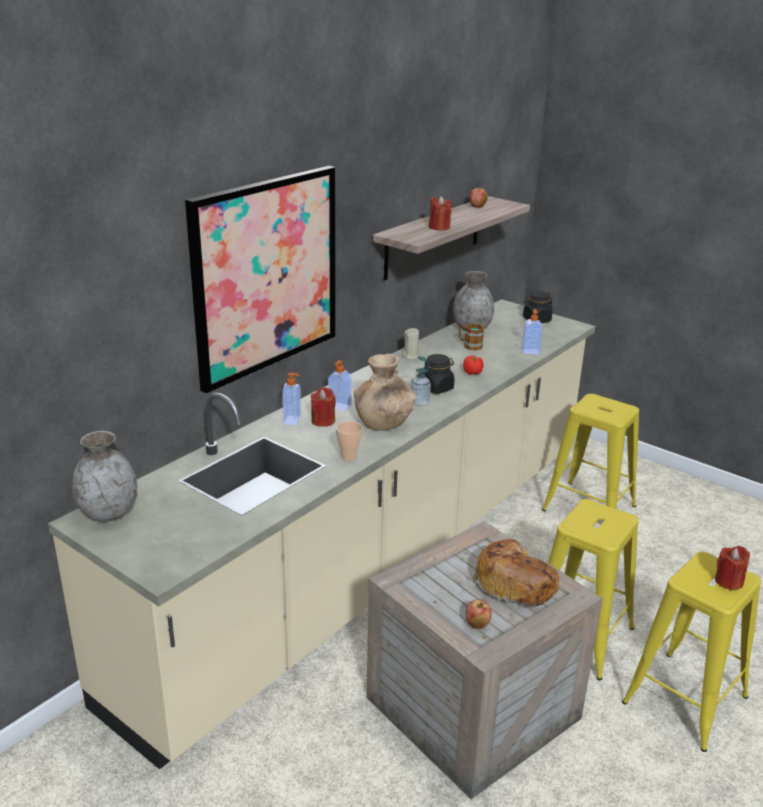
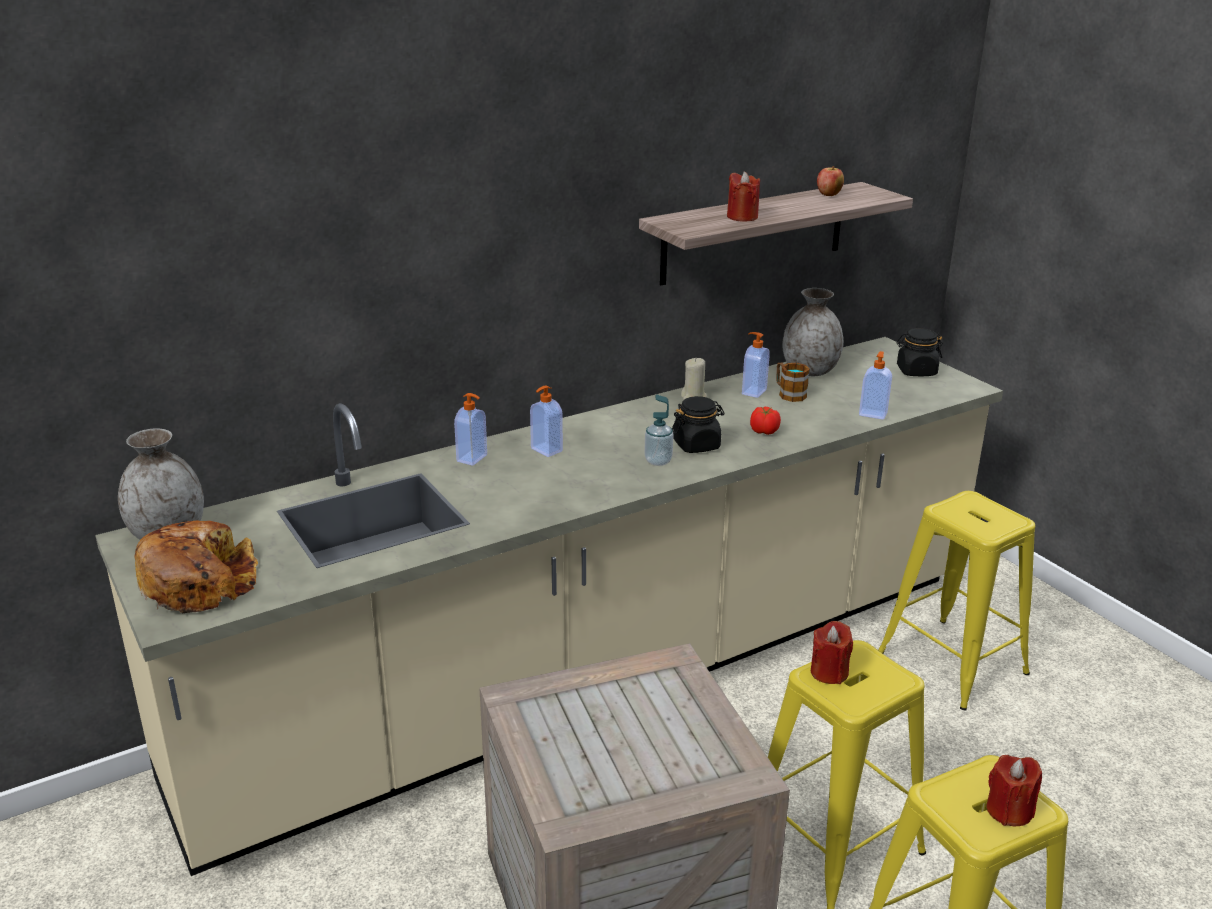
camera: 20 degrees right, 0 degrees up
(266, 275) = (448, 257): picture -> none
(323, 421) = (510, 465): red candle -> red candle (829, 672)
(348, 457) = (507, 518): cup -> none
(383, 423) = (587, 481): brown vase -> none
(446, 347) = (753, 392): none -> soap dispenser
(477, 624) = (580, 784): apple -> none
(515, 583) = (674, 738): bread -> bread (199, 582)

